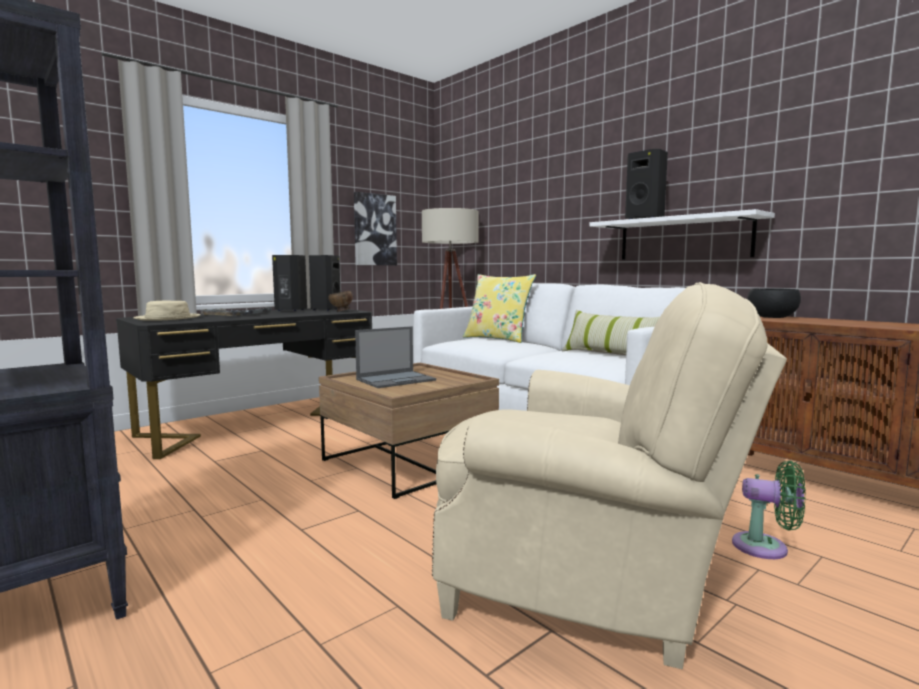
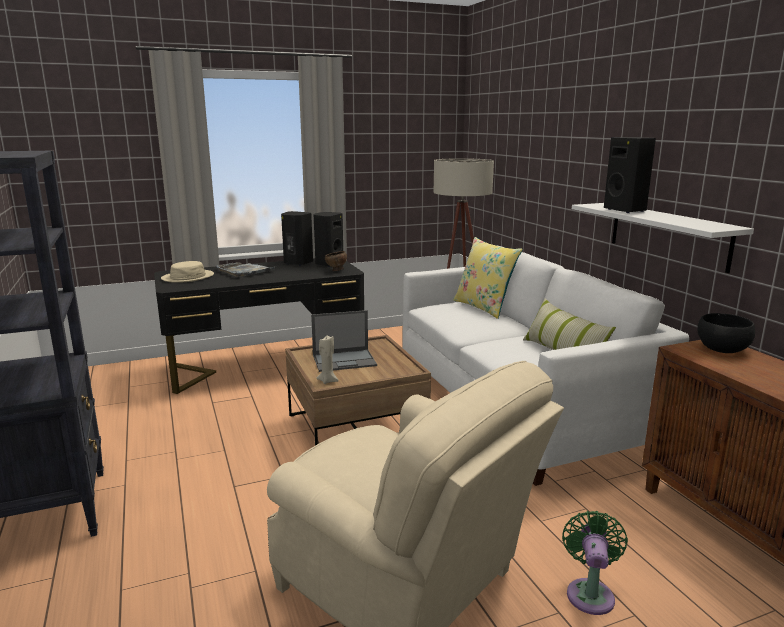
camera: 20 degrees right, 10 degrees up
(374, 230) = (392, 175): picture -> none
(396, 392) = (328, 381): none -> beige candle
(766, 547) = (590, 593): green fan -> green fan turned 120 degrees counterclockwise

